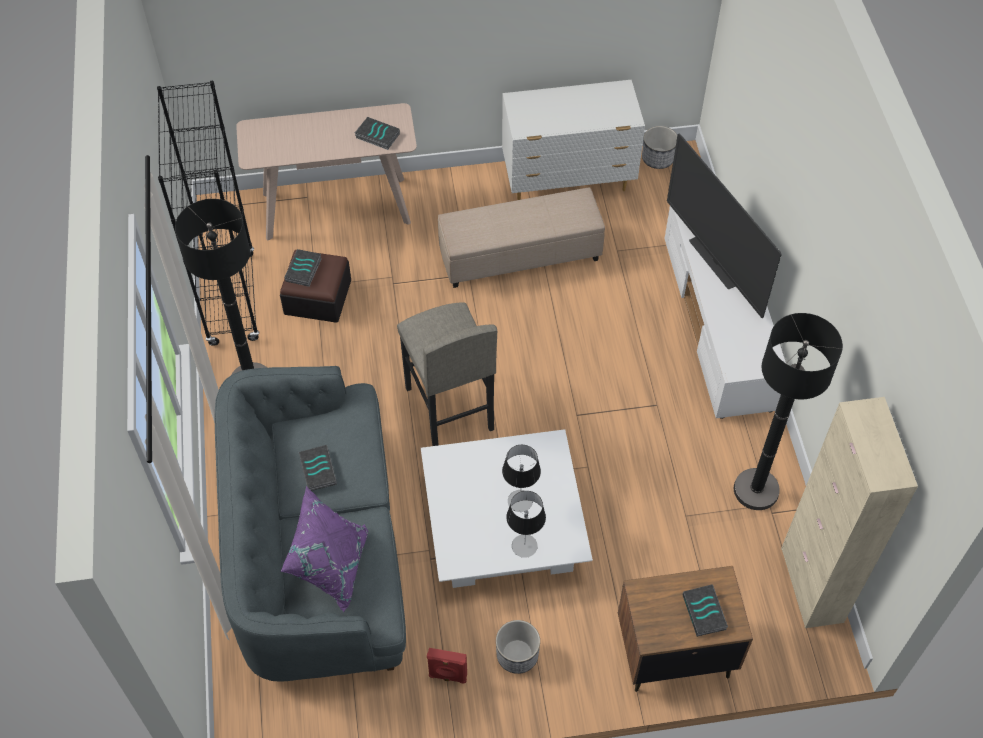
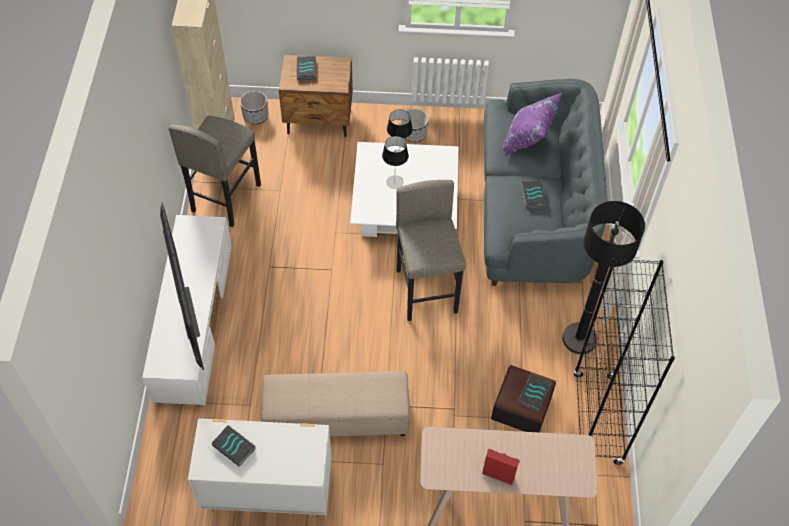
camera: 170 degrees left, 0 degrees up
(376, 136) = (458, 450): book -> book (235, 447)
(447, 676) = (458, 130): red speaker -> red speaker (498, 475)
(658, 158) = (172, 502): planter -> planter (255, 116)
(756, 490) = (225, 198): black floor lamp -> grey stool

